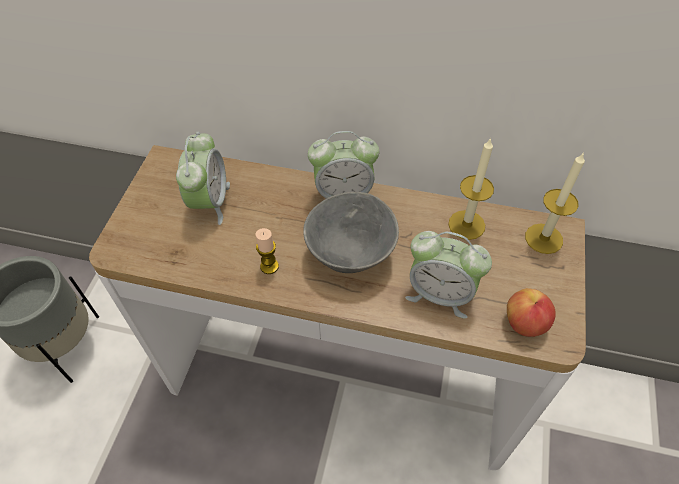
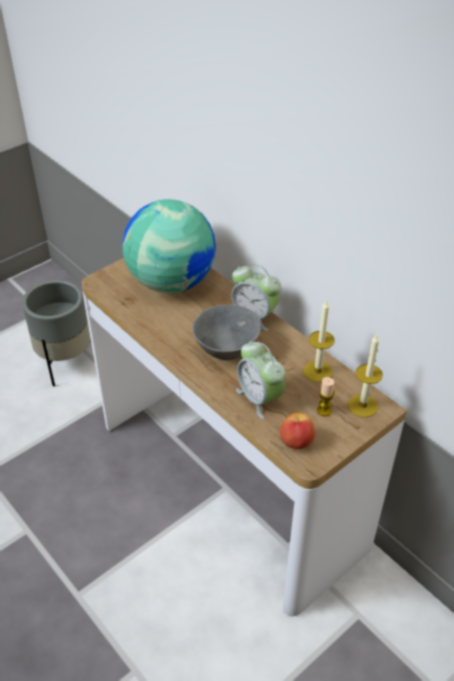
camera: 35 degrees right, 10 degrees down
(210, 202) = (171, 282): alarm clock -> globe
(269, 266) = (173, 332): candle -> candle (324, 410)

